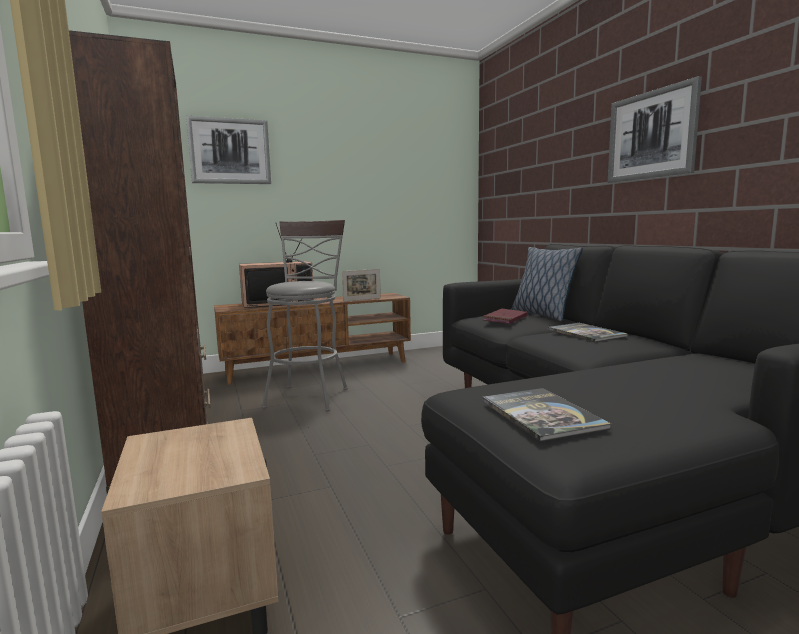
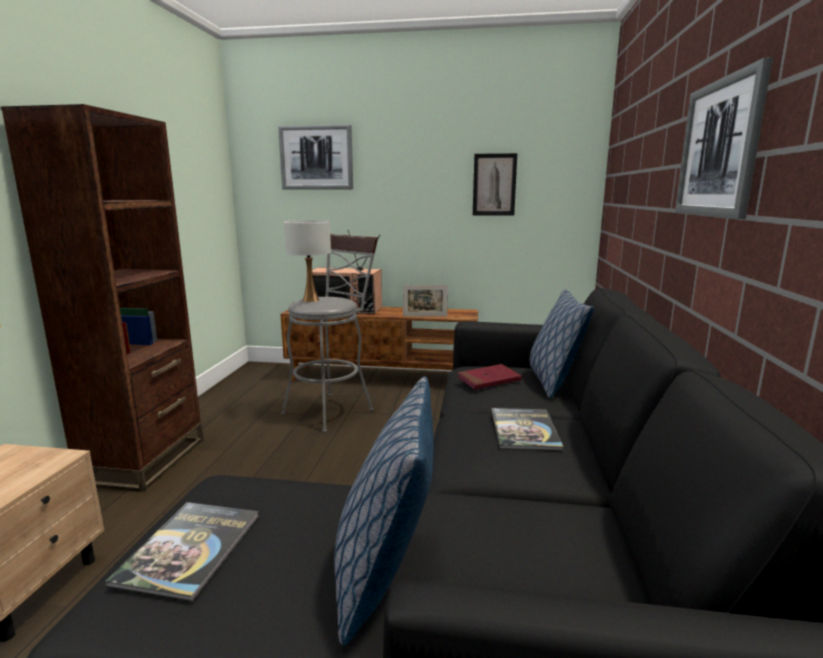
camera: 30 degrees right, 5 degrees up
(290, 283) = (311, 300): none -> white table lamp
(399, 182) = (494, 185): none -> picture
(669, 391) = (386, 569): none -> pillow

